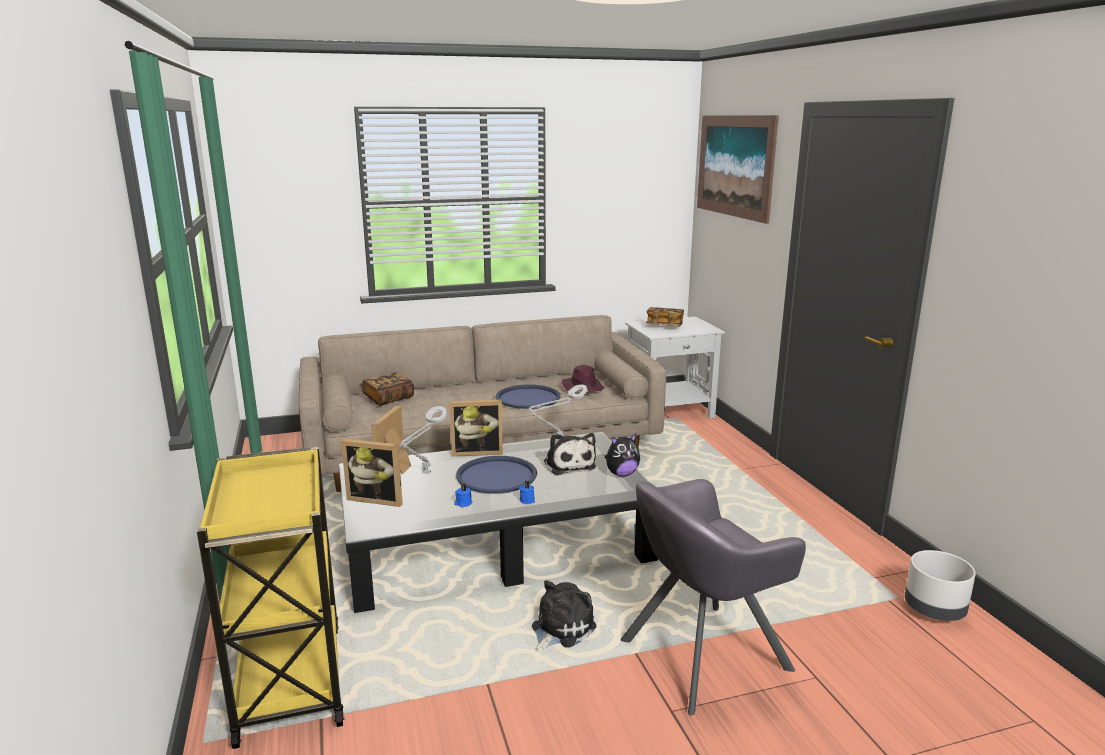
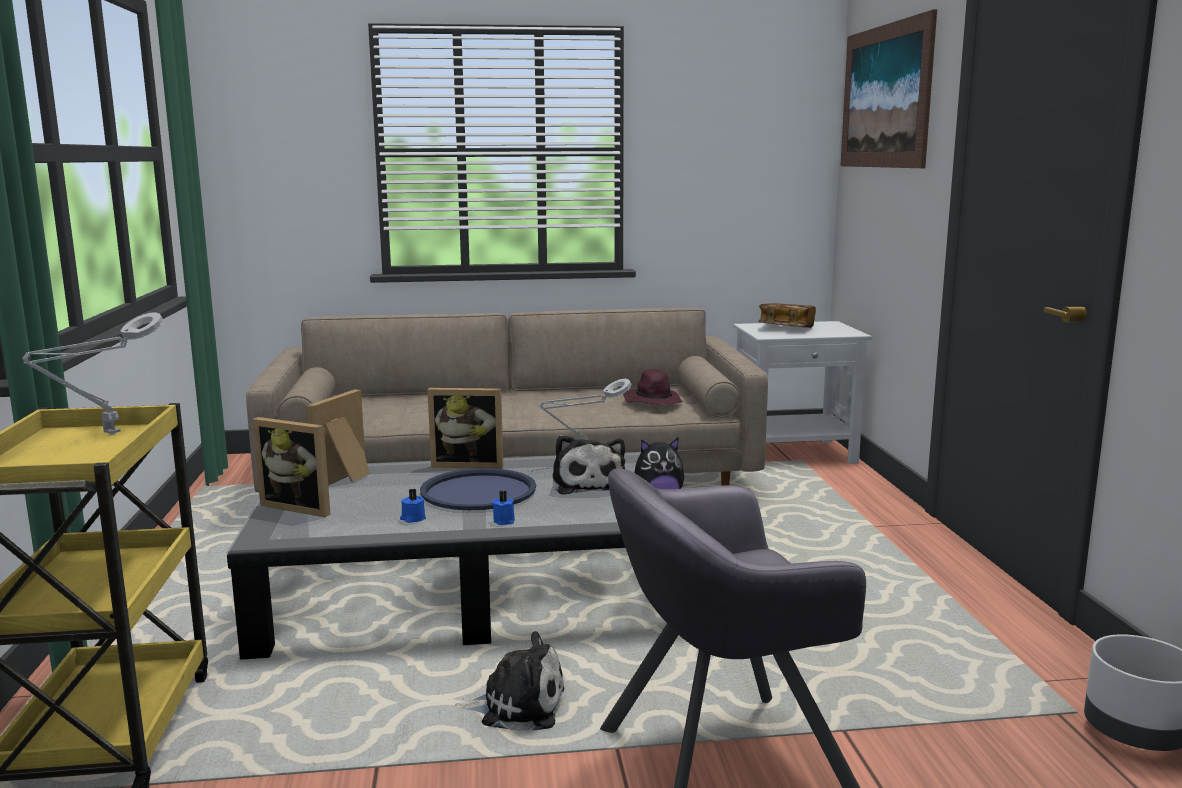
camera: 10 degrees right, 5 degrees down
(389, 398) = (385, 402): book -> none
(425, 474) = (383, 484): grey table lamp -> grey table lamp (108, 434)
(528, 398) = (570, 409): blue tray -> none
(560, 629) = (517, 706): plush toy -> plush toy turned 45 degrees clockwise

